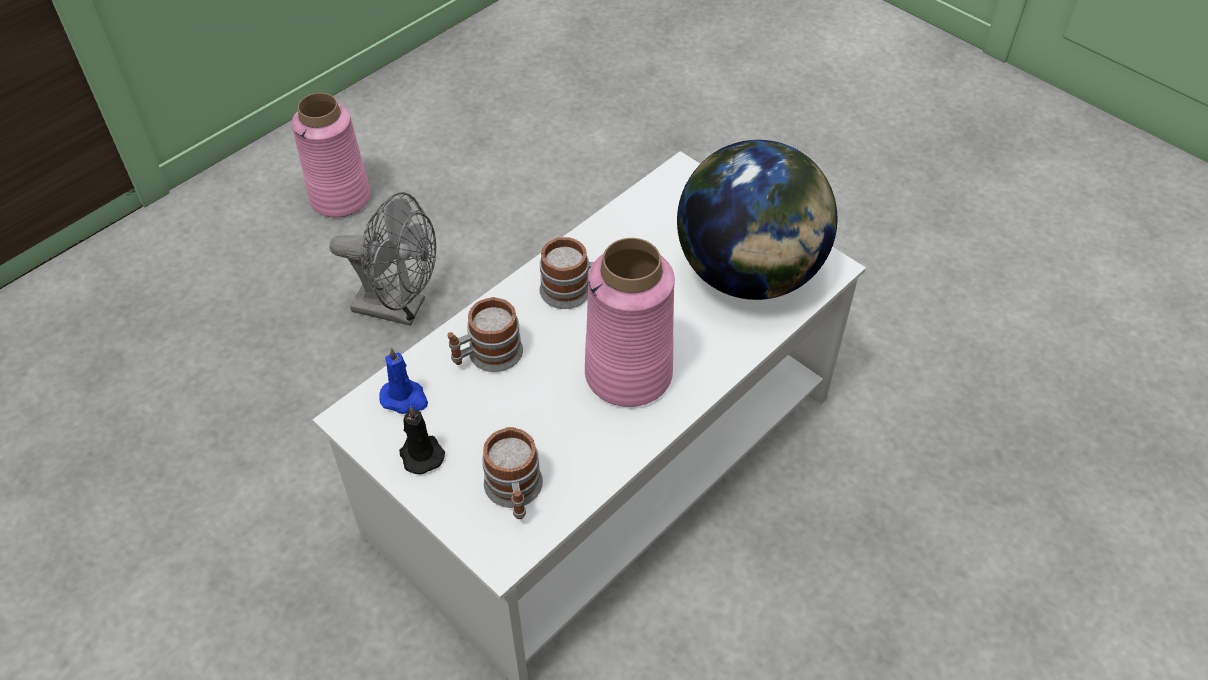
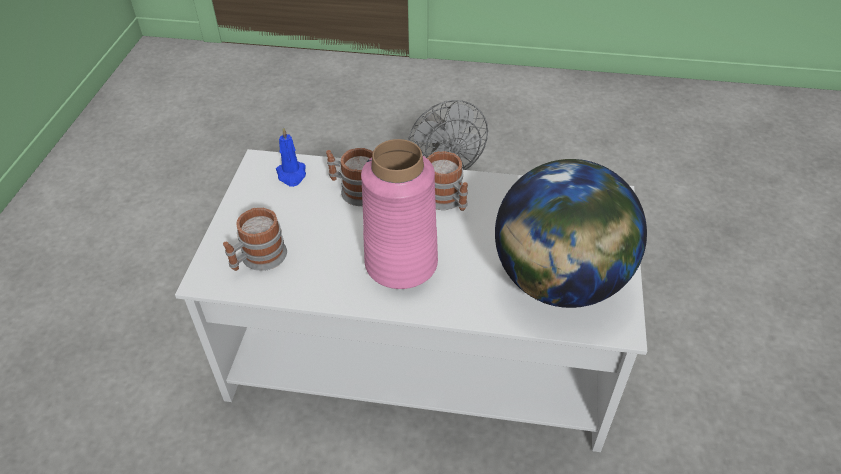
camera: 55 degrees right, 5 degrees down
(341, 197) = (494, 115): pink vase -> none
(420, 453) = (256, 203): black candle -> none

